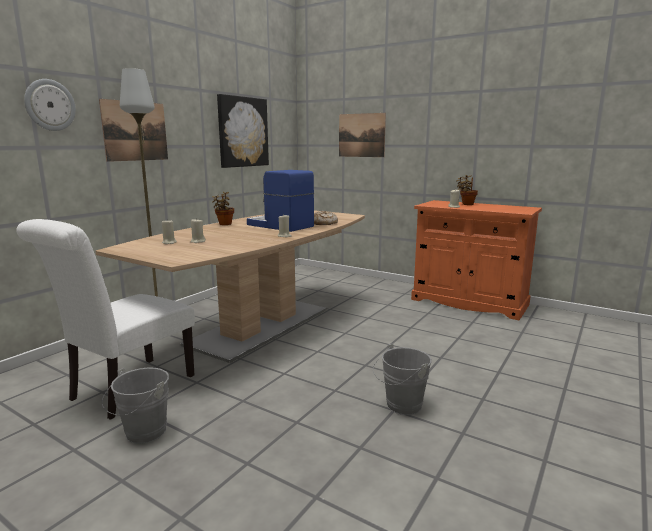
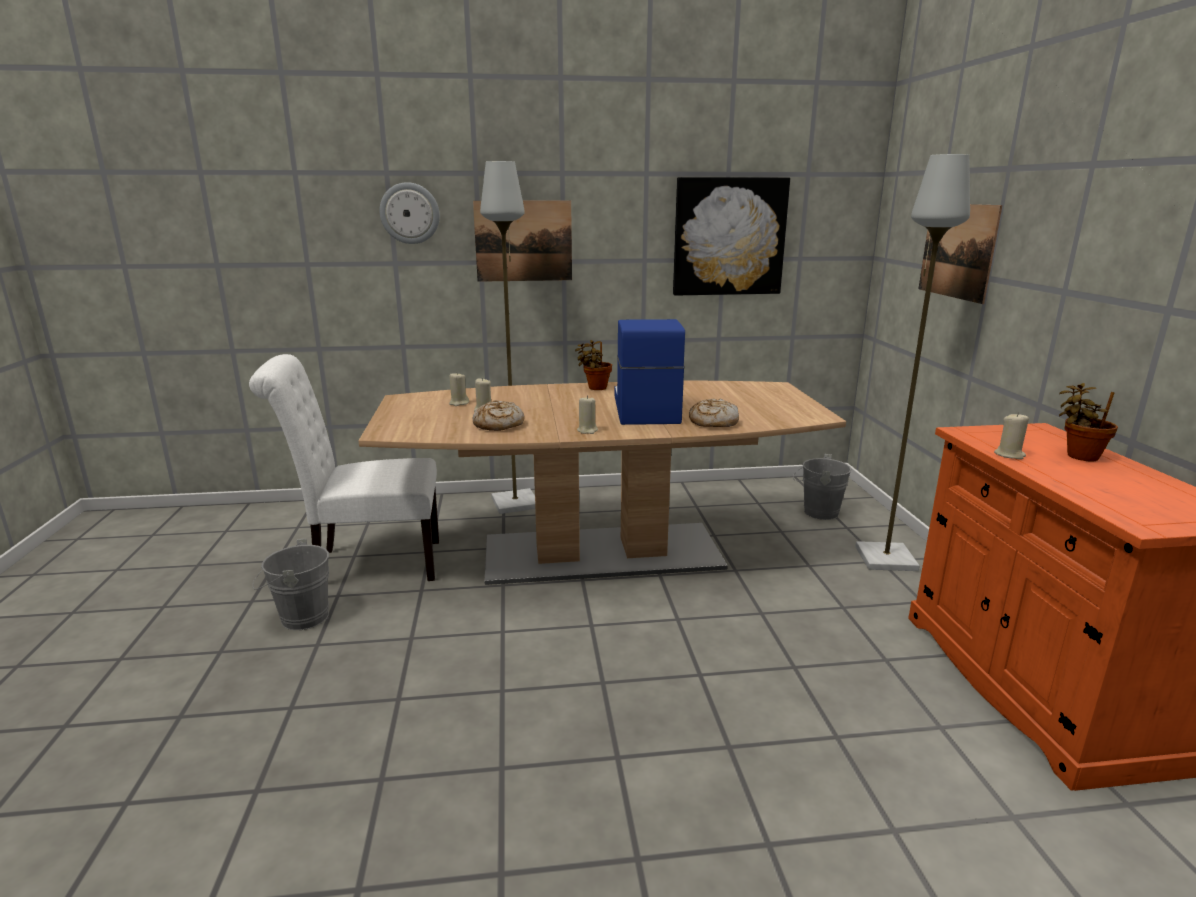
camera: 50 degrees right, 5 degrees up
(232, 244) = (498, 425): none -> bread
(370, 286) = (885, 559): none -> grey floor lamp
(400, 406) = (518, 770): grey bucket -> grey bucket (817, 512)

